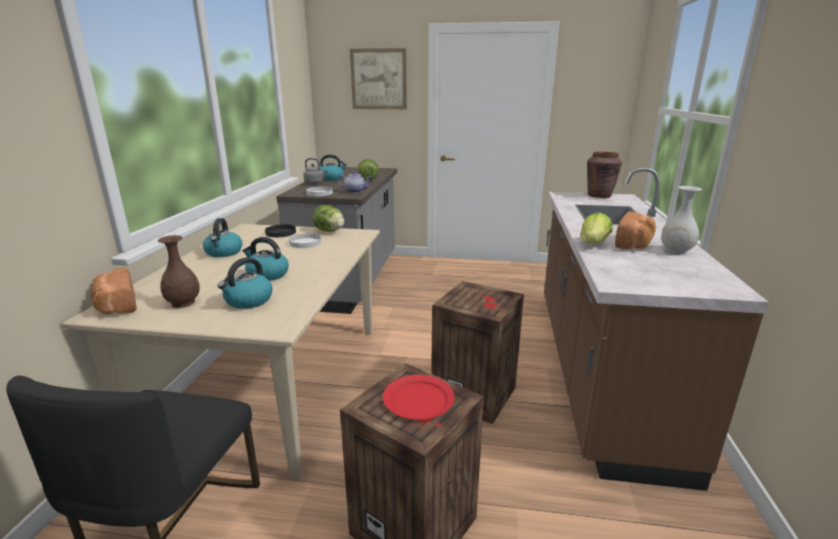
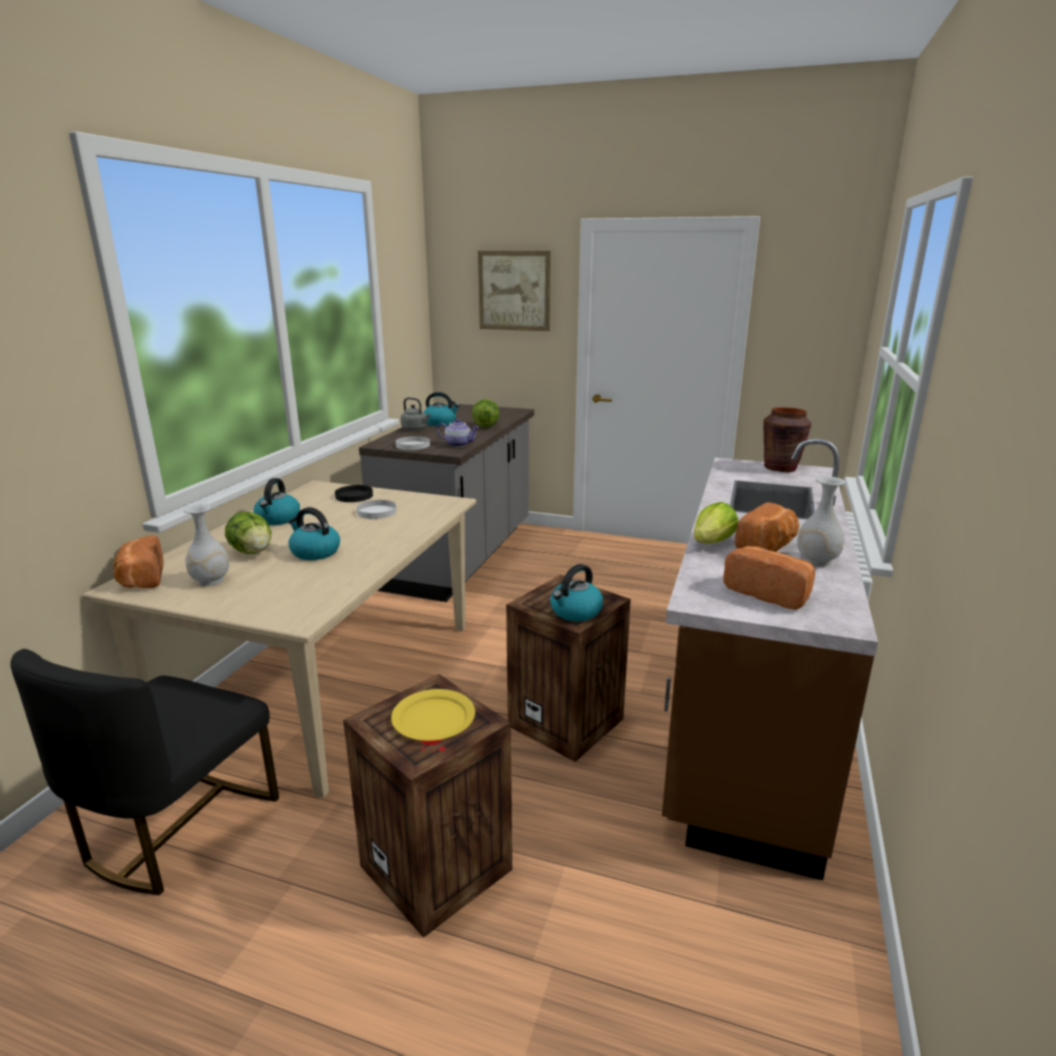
camera: 10 degrees right, 0 degrees up
(183, 303) = (210, 581): brown vase -> white vase
(248, 301) = (280, 584): kettle -> kettle (575, 612)
(329, 231) = (413, 497): lettuce -> lettuce (252, 552)
(419, 400) = (434, 718): red plate -> yellow plate
(663, 274) = (769, 593): none -> bread

